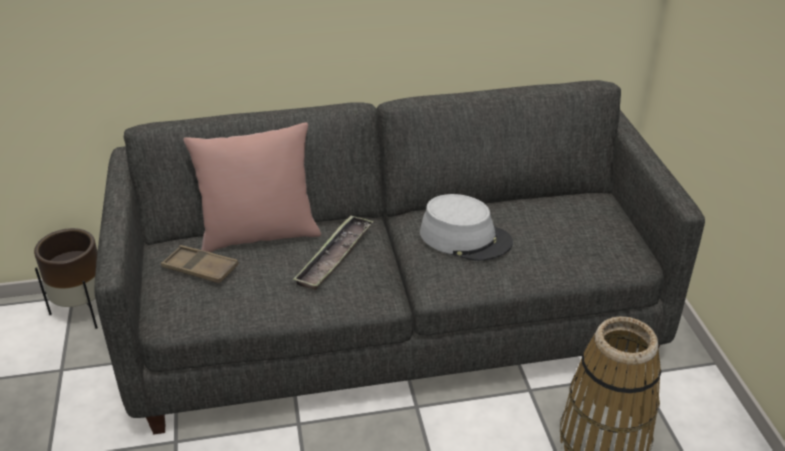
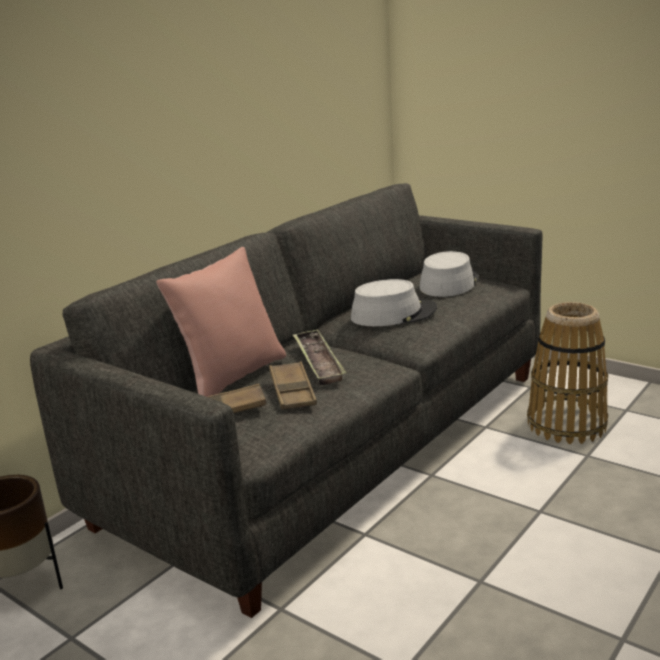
camera: 40 degrees left, 15 degrees down
(267, 278) = (292, 391): none -> brown tray
(578, 225) = (449, 283): none -> grey hat

